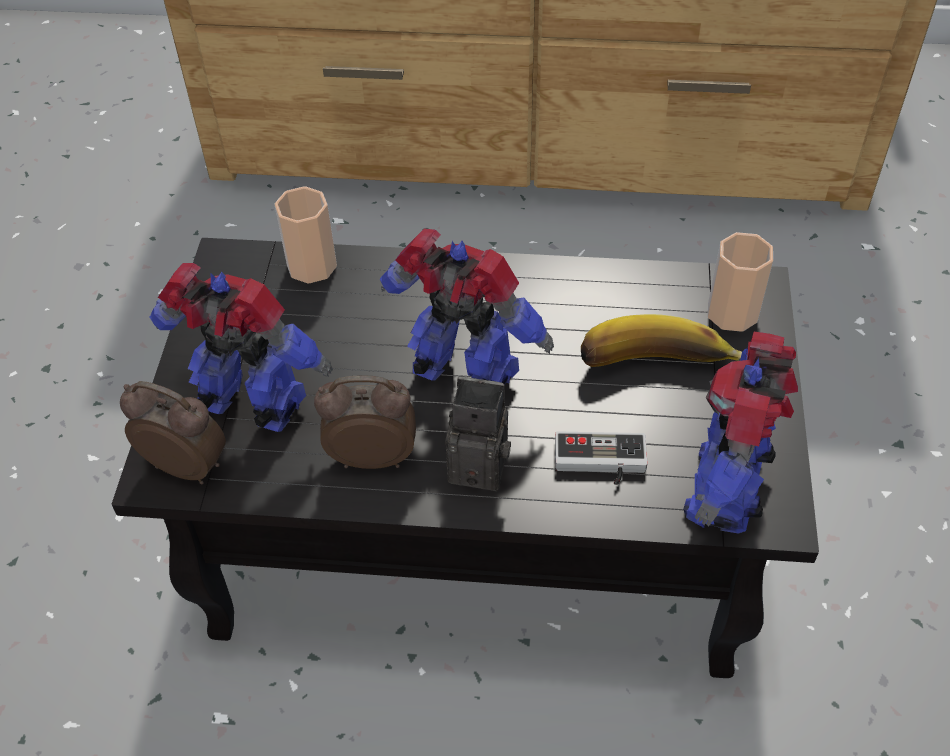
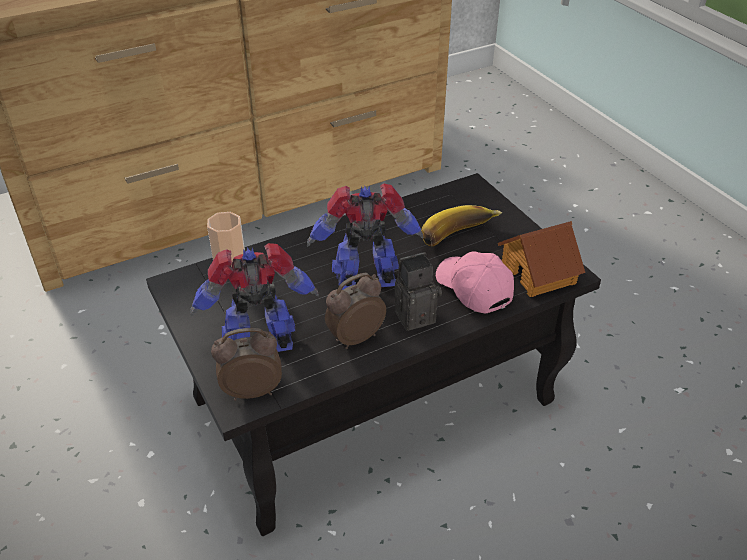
camera: 35 degrees left, 10 degrees down
(600, 464) = (472, 288): game controller -> pink cap
(727, 488) = (539, 272): toy robot -> toy house
(732, 313) = (471, 200): cup -> none

